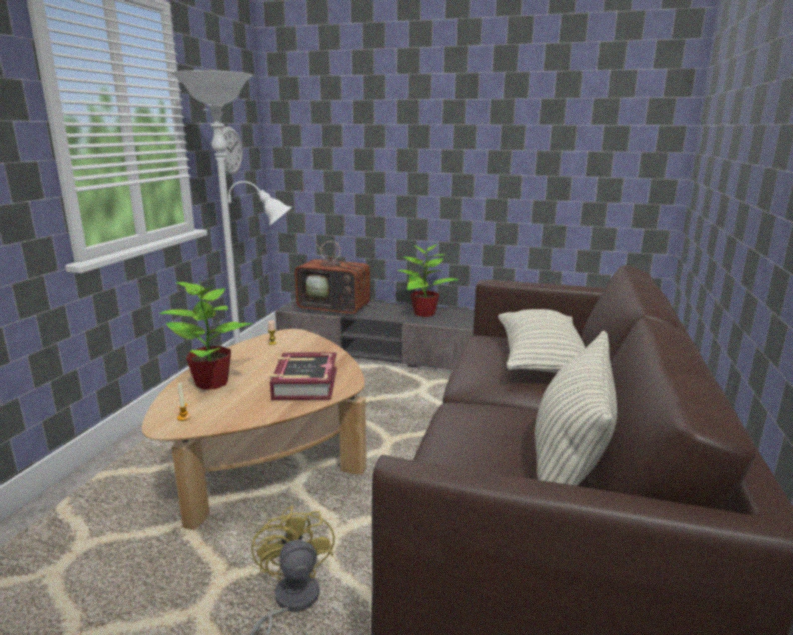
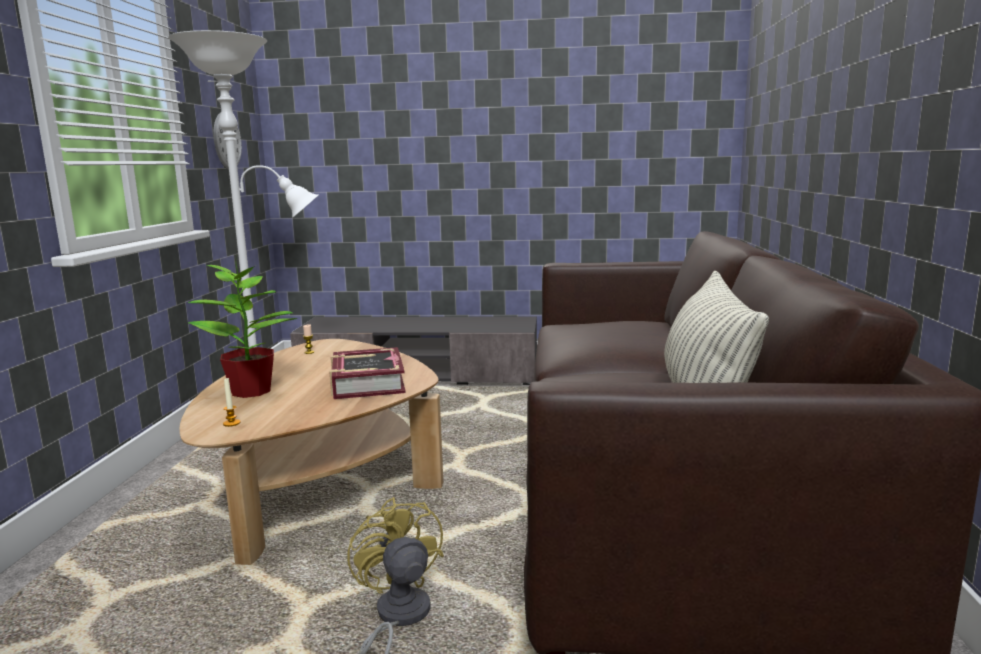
camera: 10 degrees left, 5 degrees down
(337, 309) = (365, 326): television -> none
(423, 313) = (469, 323): potted plant -> none
(541, 360) = (632, 333): pillow -> none

